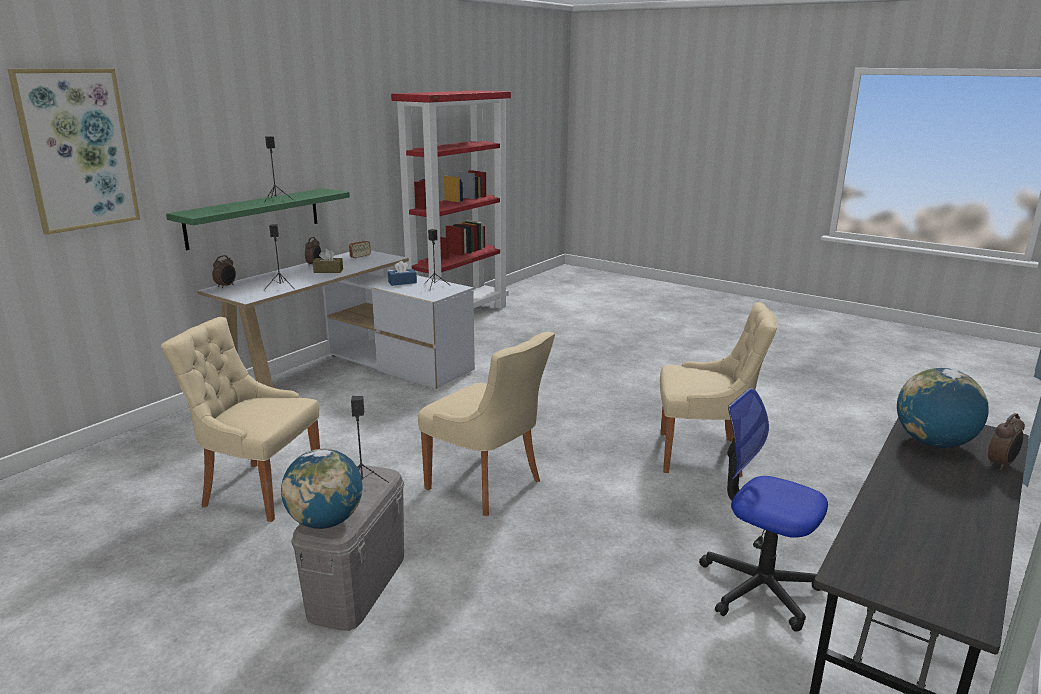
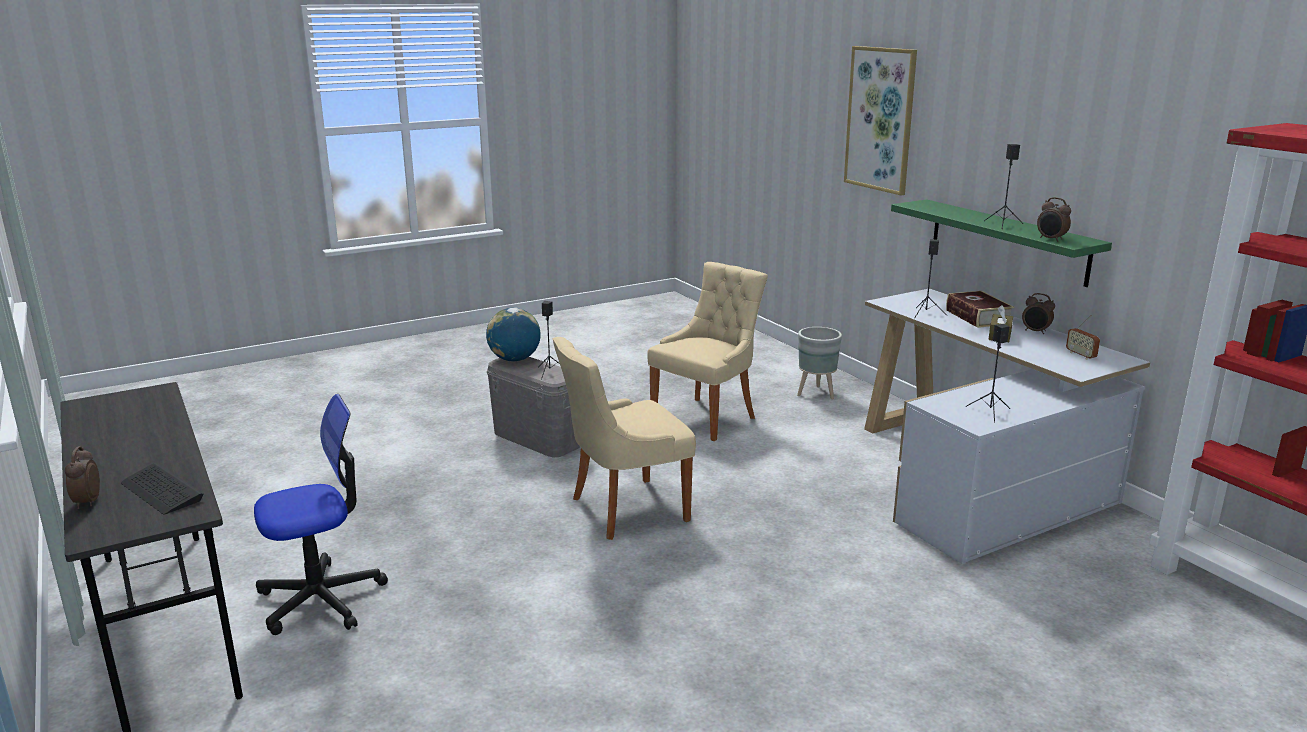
camera: 115 degrees right, 0 degrees up
(179, 444) = (816, 393): none -> grey planter
(226, 286) = (939, 296): alarm clock -> alarm clock (1051, 239)
(284, 276) = (978, 317): none -> book
(402, 282) = (1017, 396): blue tissue box -> none
(703, 455) = (560, 679): beige chair -> none
(933, 443) = (162, 491): globe -> keyboard

